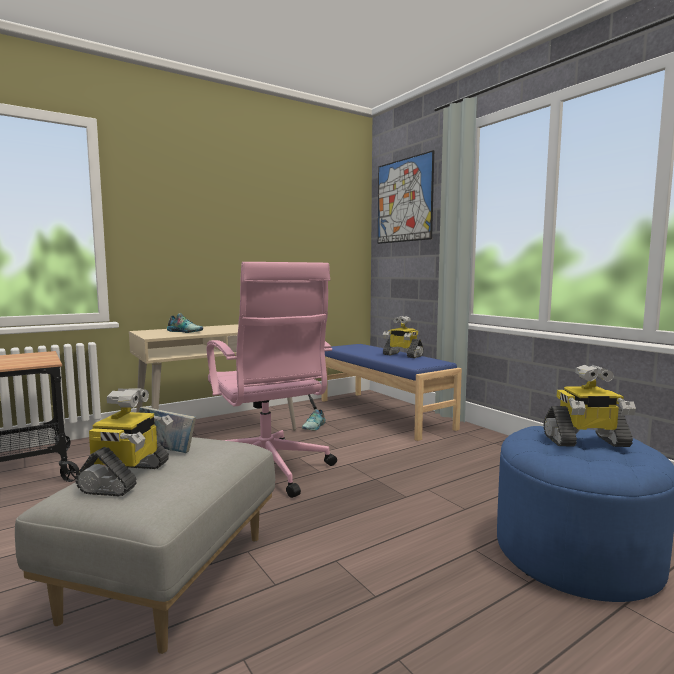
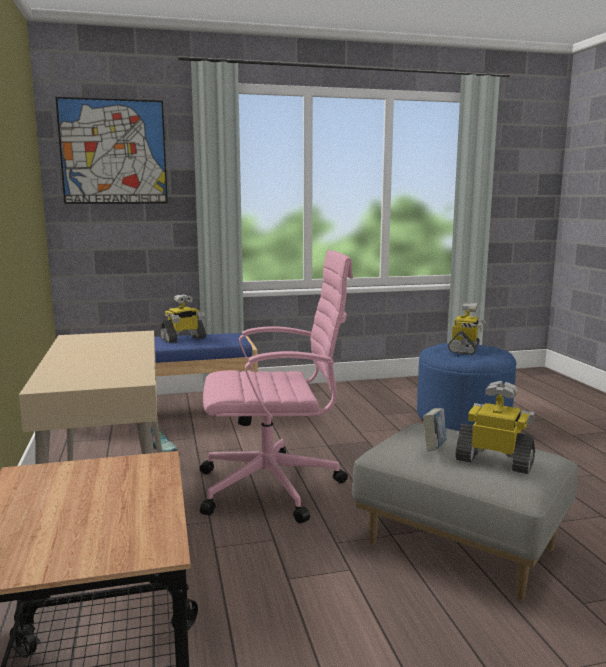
camera: 70 degrees left, 5 degrees up
(185, 331) = (101, 367): shoe -> none

